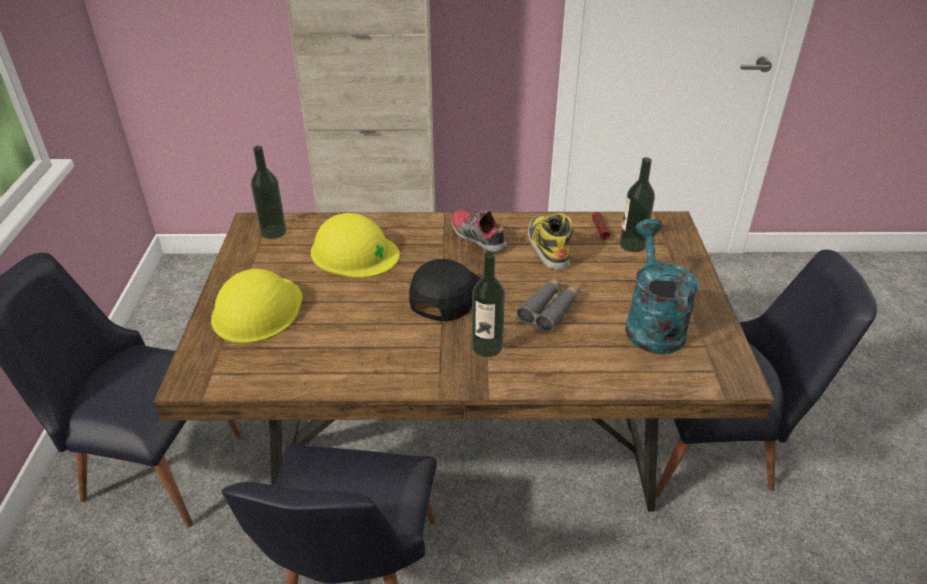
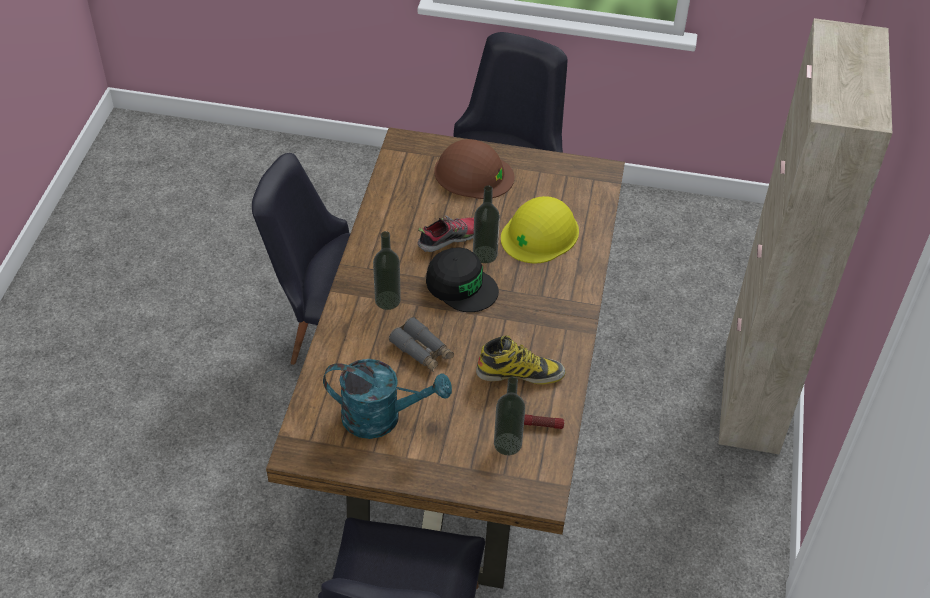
camera: 100 degrees right, 10 degrees up
(257, 309) = (473, 174): yellow hard hat -> brown hard hat
(273, 231) = (586, 184): bottle -> bottle (485, 254)
(477, 237) = (547, 322): shoe -> shoe (450, 238)

